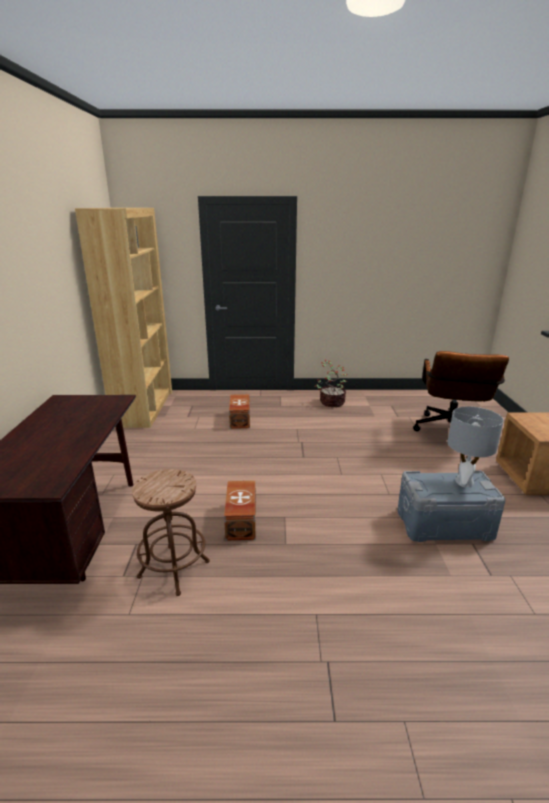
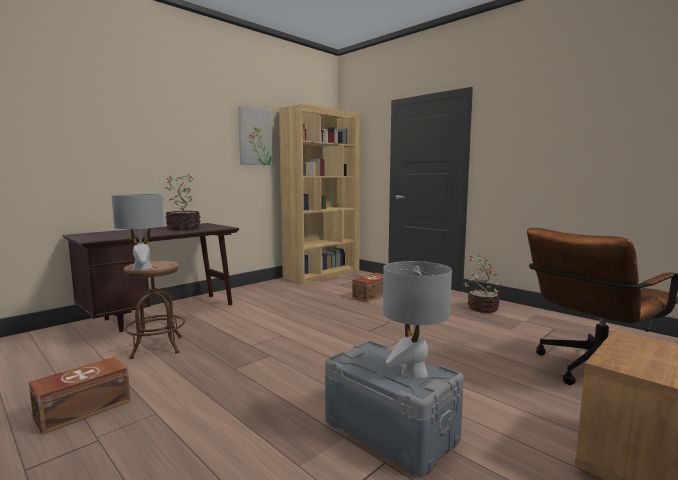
camera: 45 degrees right, 15 degrees down
(62, 256) = (255, 137): none -> picture
(74, 417) = (184, 228): none -> potted plant
(169, 493) = (142, 267): none -> grey table lamp
(240, 521) = (240, 344): brown storage box -> brown storage box (81, 409)

